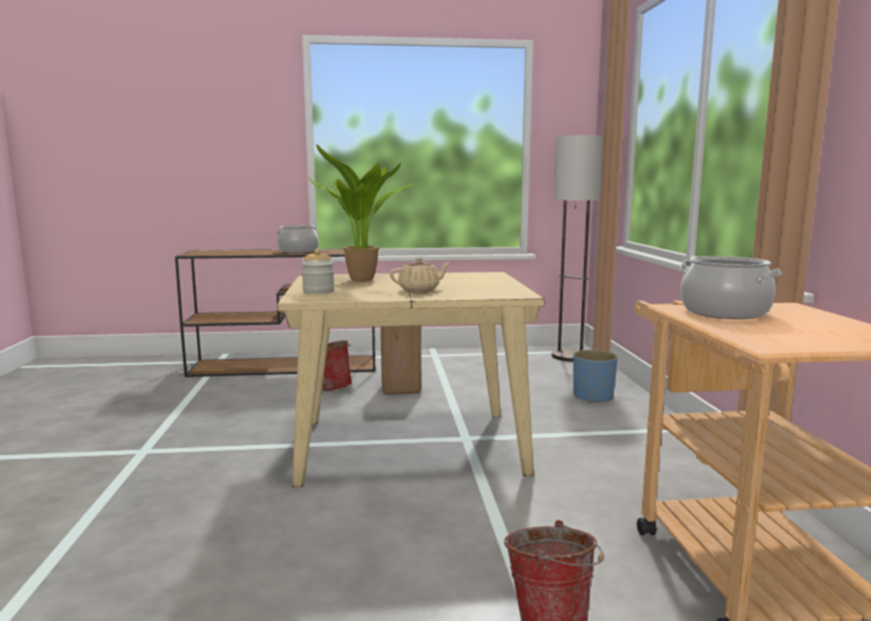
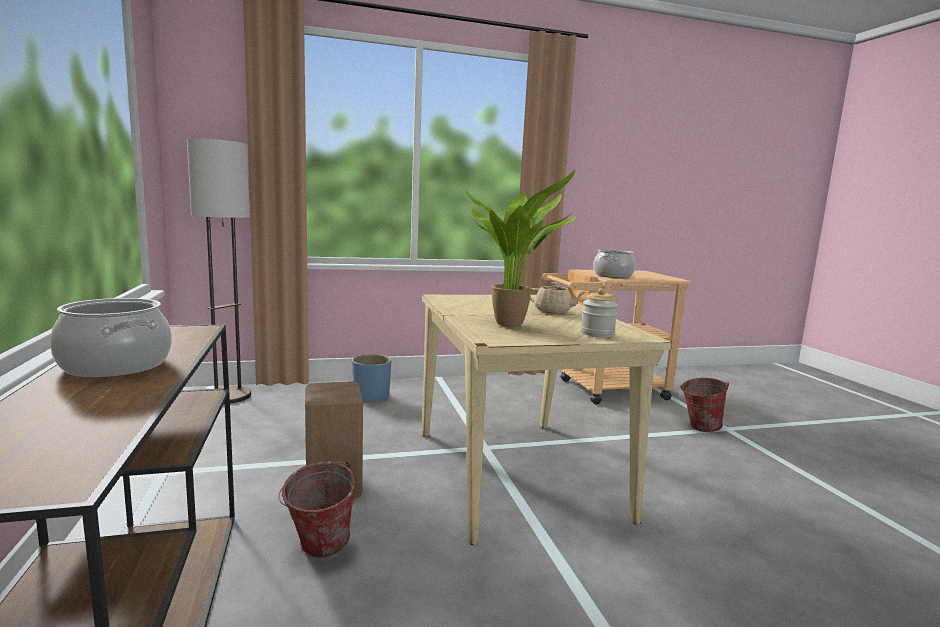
camera: 100 degrees left, 0 degrees up
(420, 290) = (553, 311): beige teapot -> beige teapot turned 150 degrees clockwise

